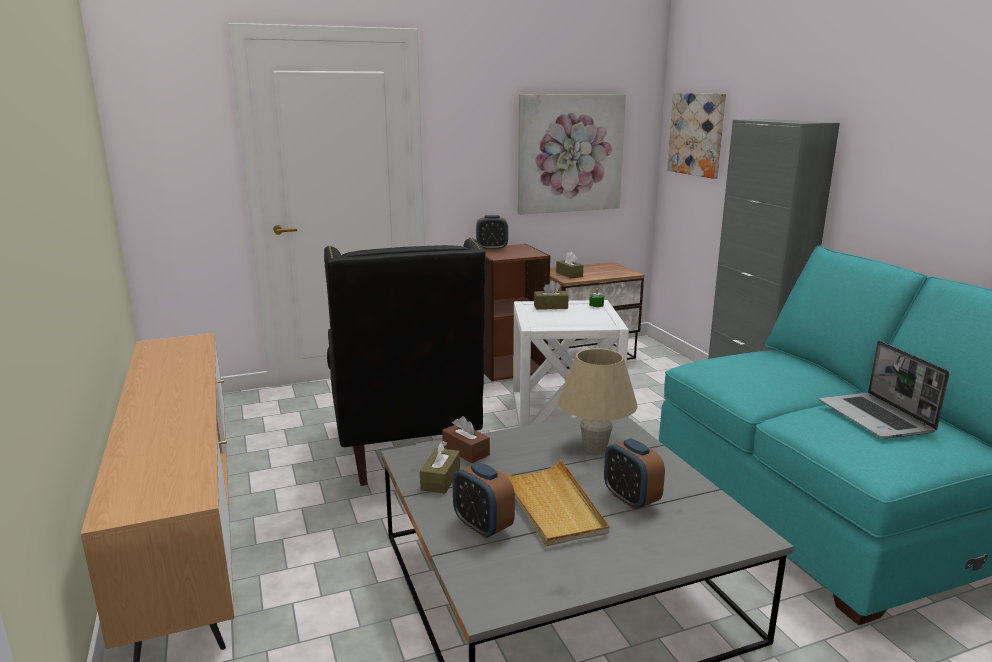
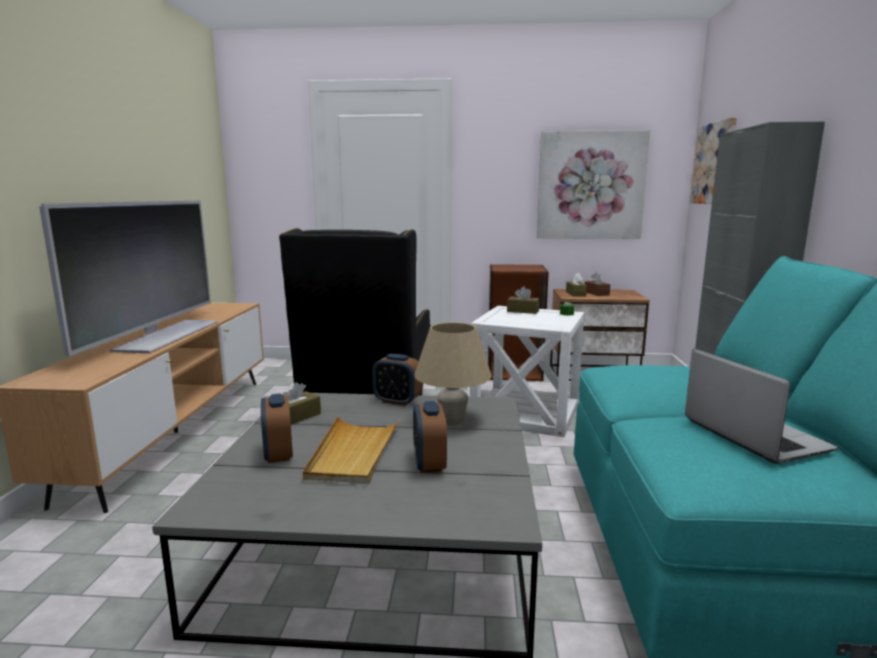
camera: 25 degrees right, 5 degrees down
(178, 406) = (166, 335): none -> television
(466, 451) = (343, 403): brown tissue box -> brown tissue box (596, 293)
(492, 248) = (506, 265): alarm clock -> alarm clock (397, 401)
(876, 418) = (752, 435): laptop -> laptop turned 150 degrees clockwise

